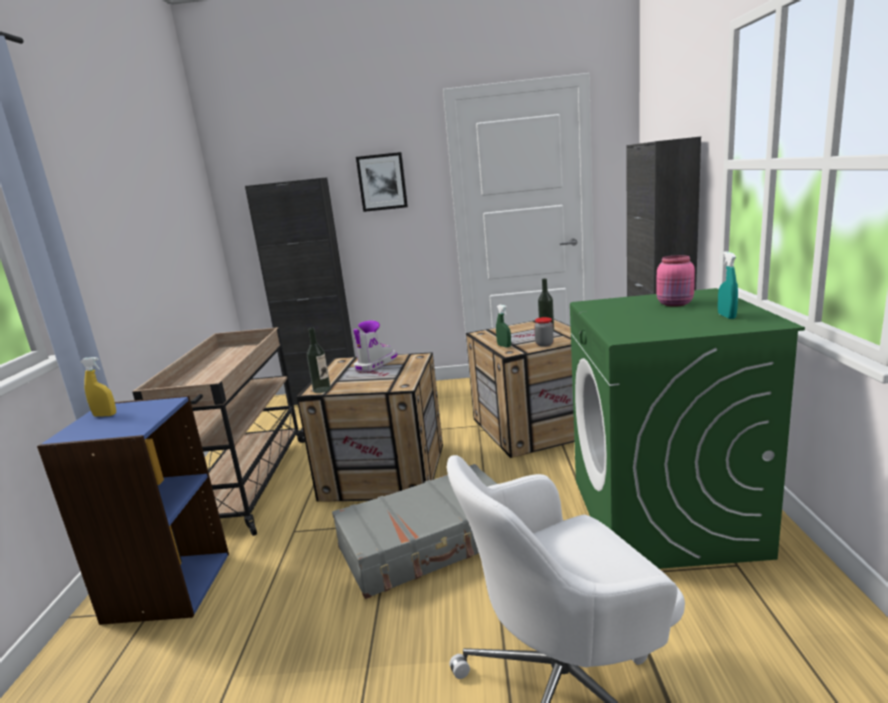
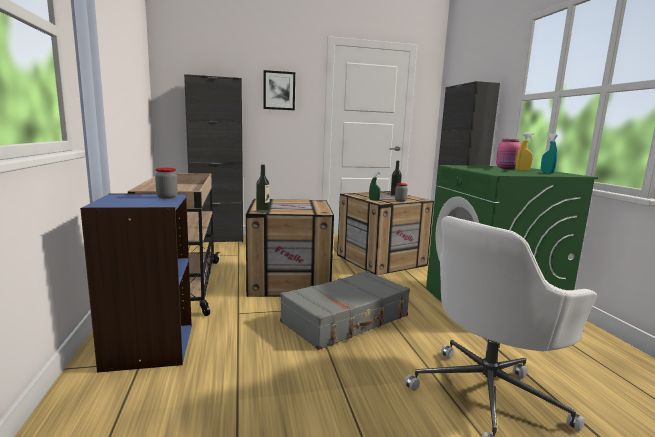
camera: 15 degrees left, 5 degrees down
(105, 415) = (124, 198): yellow spray bottle -> yellow spray bottle (522, 170)
(156, 408) = (167, 197): none -> jar
(375, 364) = (290, 202): boot -> none

